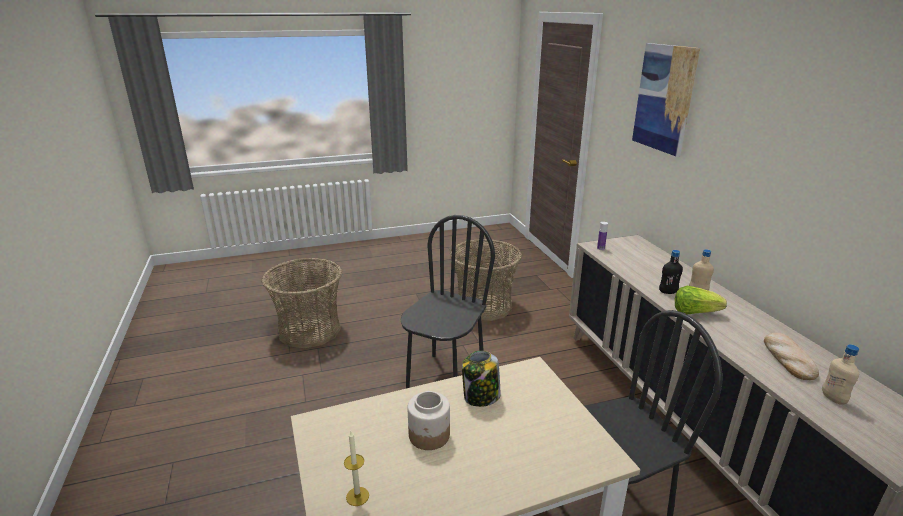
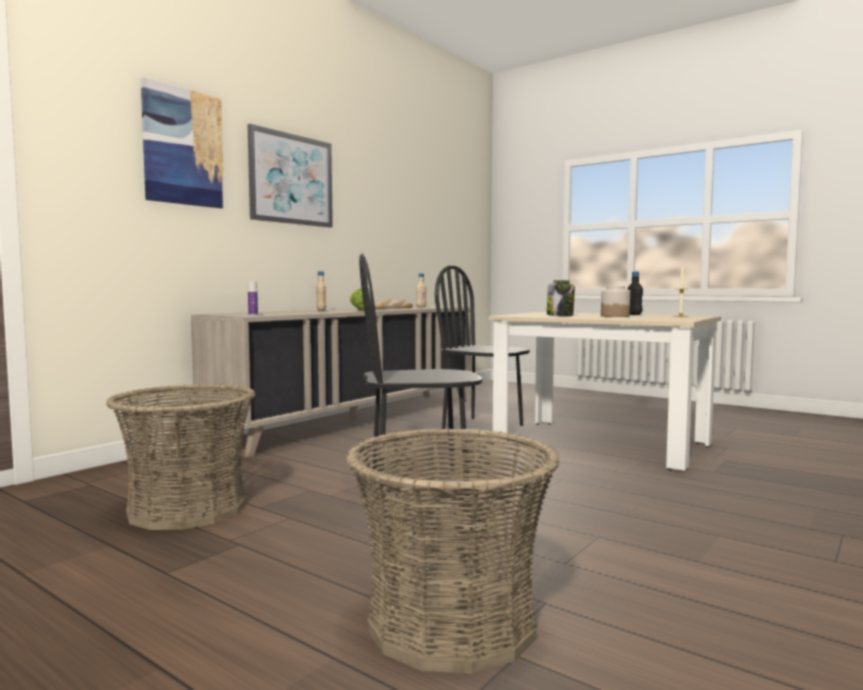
camera: 125 degrees left, 20 degrees down
(668, 292) = (333, 311): black bottle -> black bottle (634, 314)
(758, 135) = (291, 179): none -> picture

